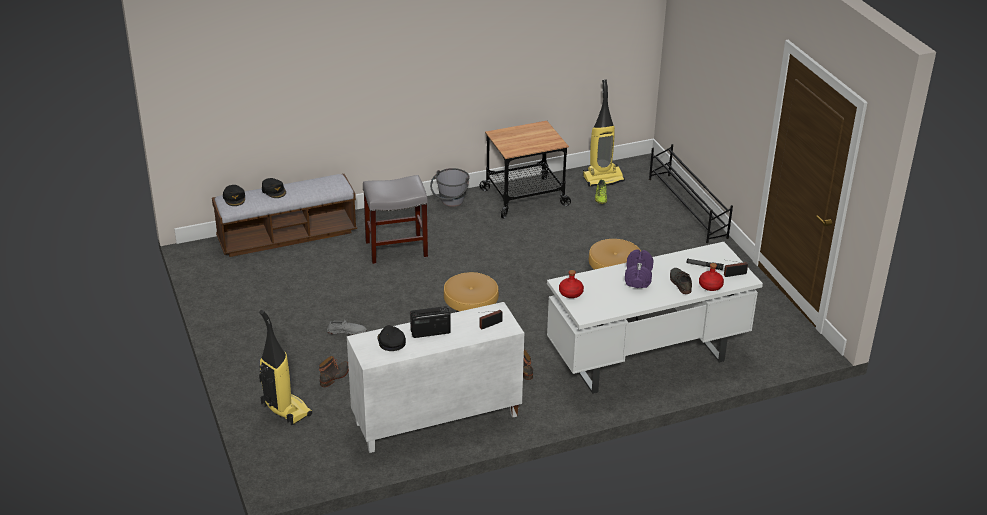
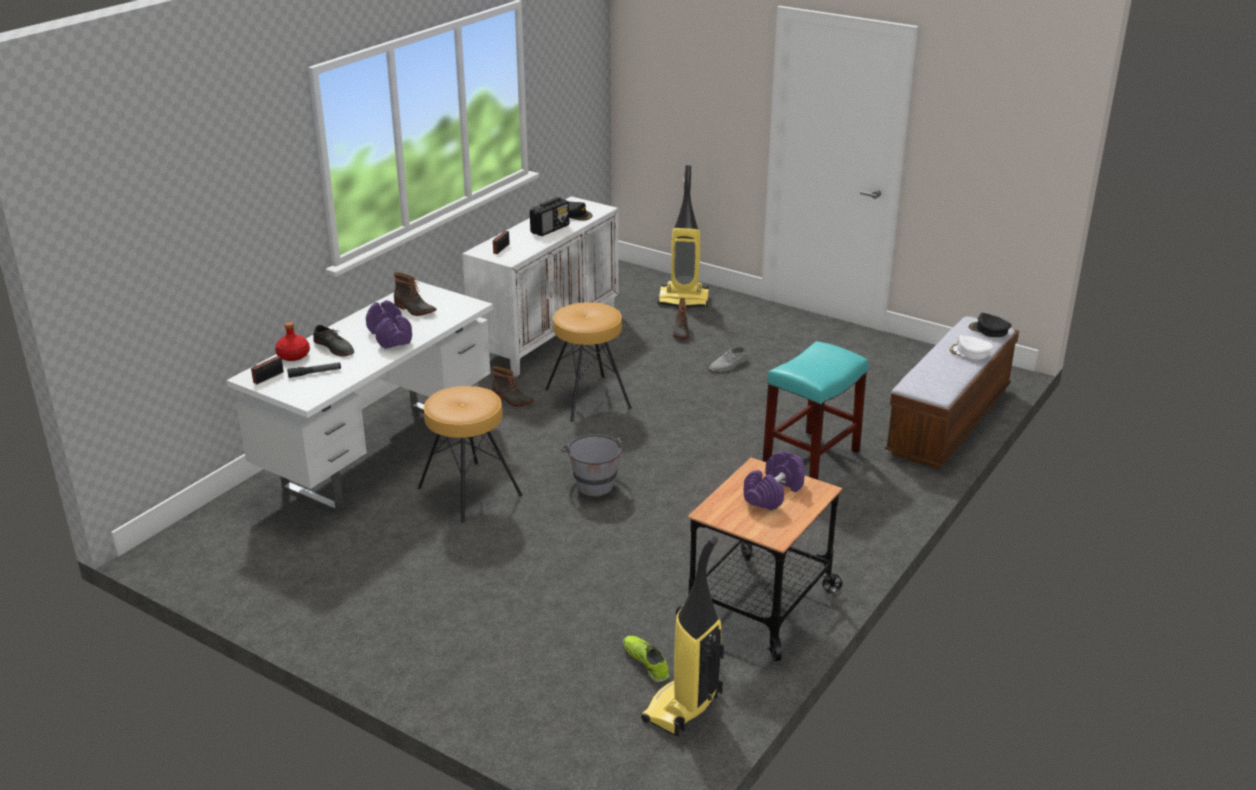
camera: 145 degrees right, 5 degrees down
(274, 190) = (969, 352): black cap -> white cap
(395, 249) = (811, 457): grey stool -> turquoise stool
(450, 203) = (844, 547): grey bucket -> grey bucket (593, 482)
(519, 140) = (773, 494): none -> purple dumbbell
(570, 293) = (453, 300): red bottle -> none
(604, 295) = (414, 309): none -> boot
(687, 208) = (484, 711): black shoe rack -> none

